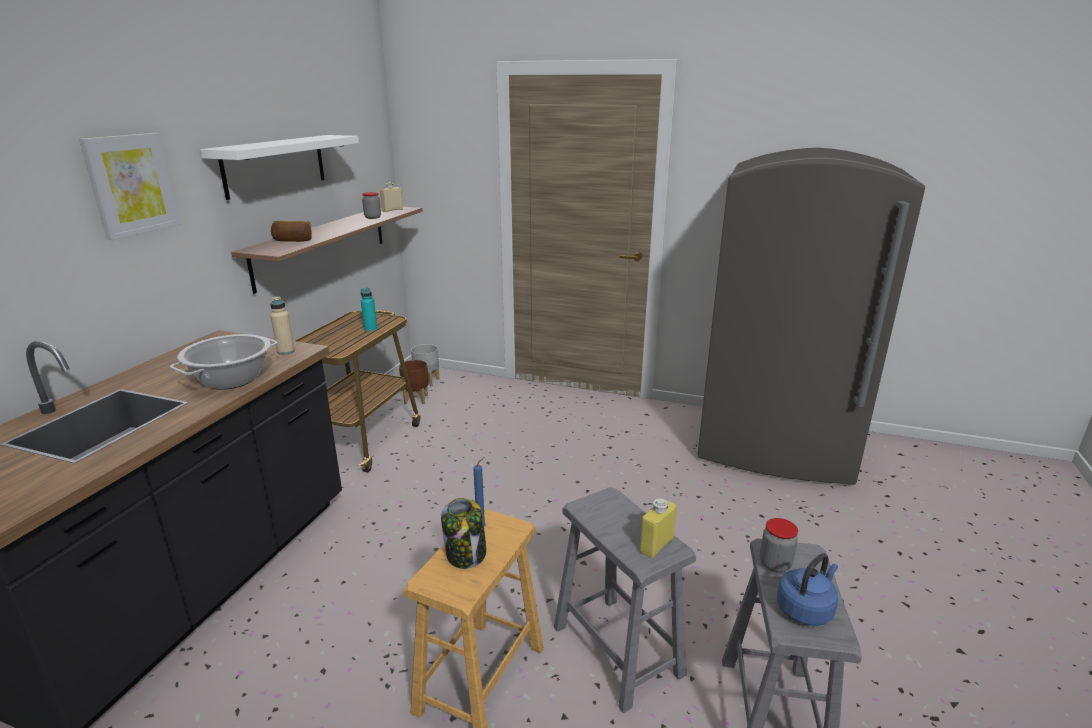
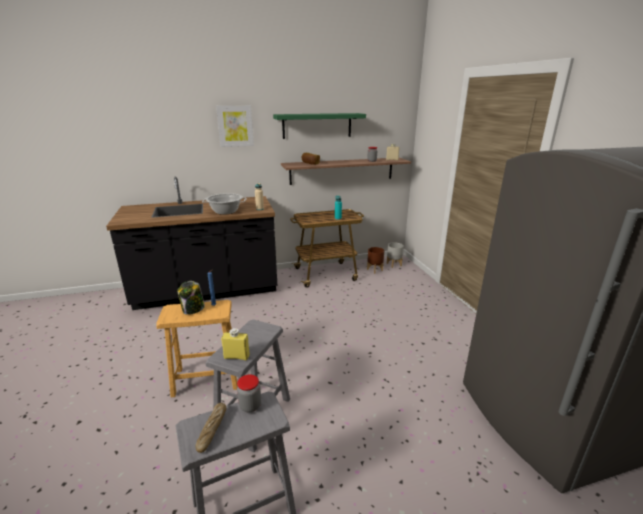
camera: 55 degrees right, 0 degrees up
(275, 165) = (317, 125): white shelf -> green shelf
(806, 609) = (212, 429): blue kettle -> bread

